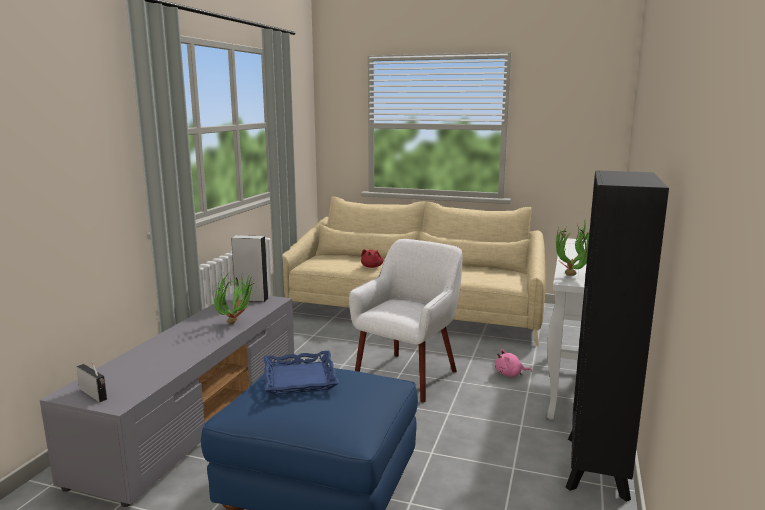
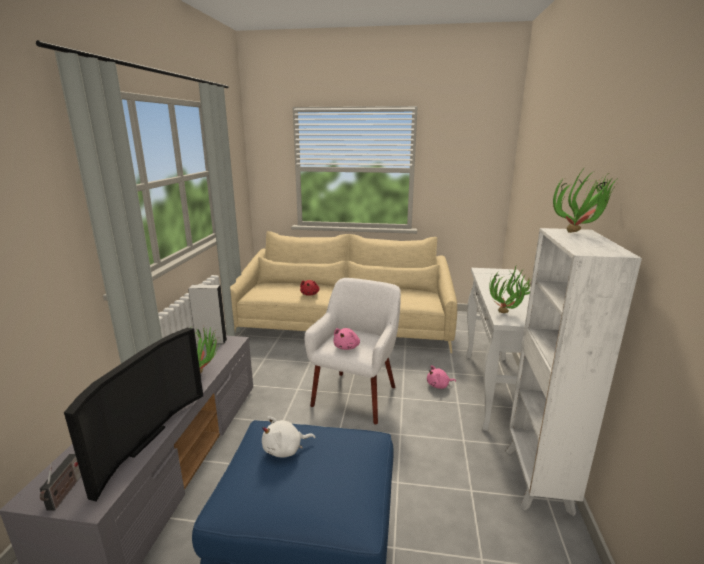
camera: 10 degrees left, 5 degrees up
(95, 394) = (64, 493): radio -> radio turned 60 degrees clockwise
(165, 366) = (138, 440): none -> television
(300, 378) = (285, 449): blue tray -> white plush toy
(396, 312) = (347, 347): none -> pink plush toy
(596, 468) = (537, 481): black bookcase -> white bookcase
(633, 174) = (580, 233): none -> potted plant

